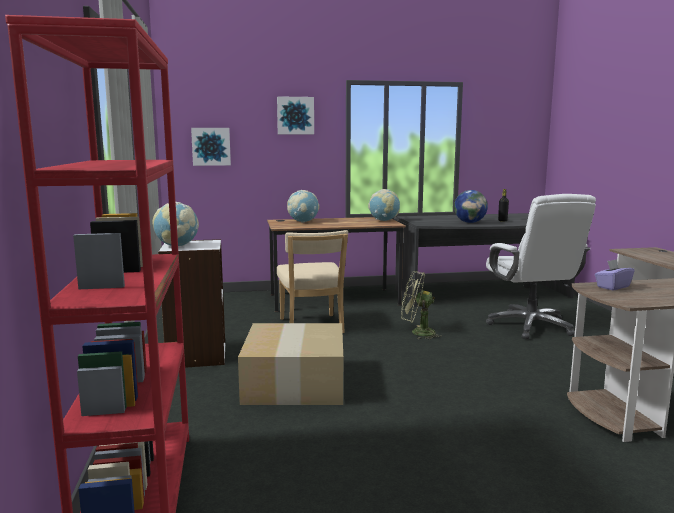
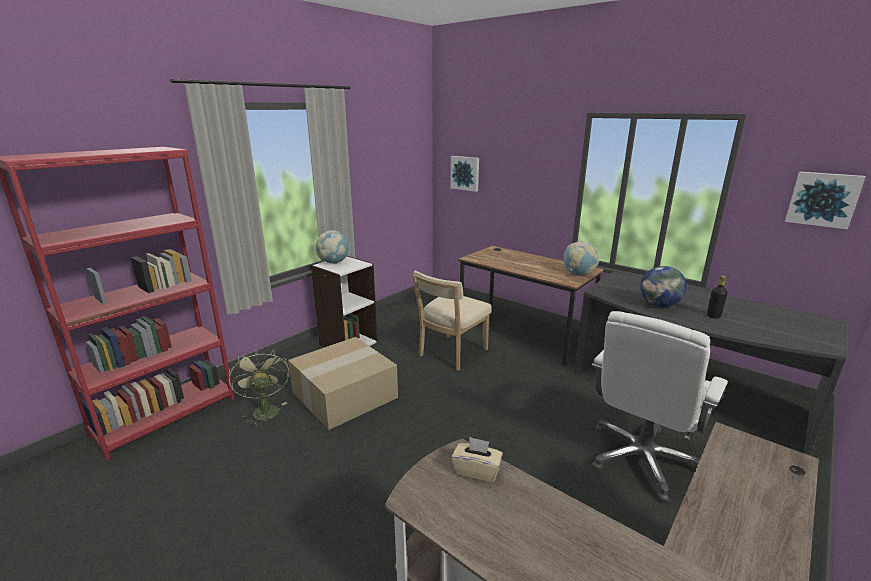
camera: 50 degrees right, 10 degrees up
(295, 115) = (533, 149): picture -> picture (823, 199)
(303, 221) = (507, 256): globe -> none
(417, 332) = (512, 401): green fan -> green fan (264, 410)
(612, 287) = (476, 471): purple tissue box -> beige tissue box

